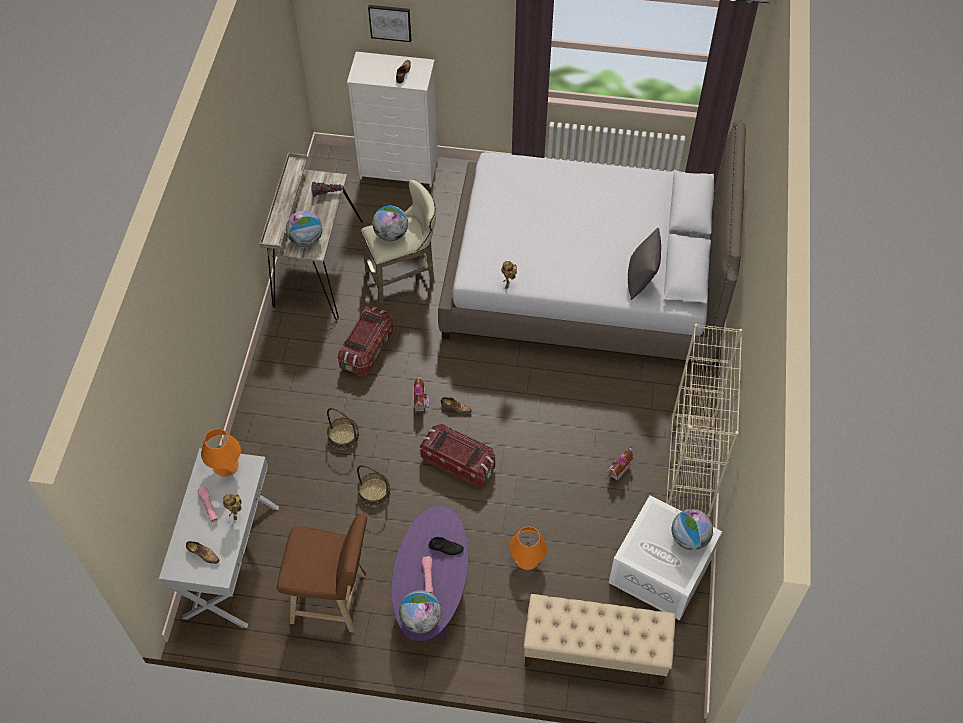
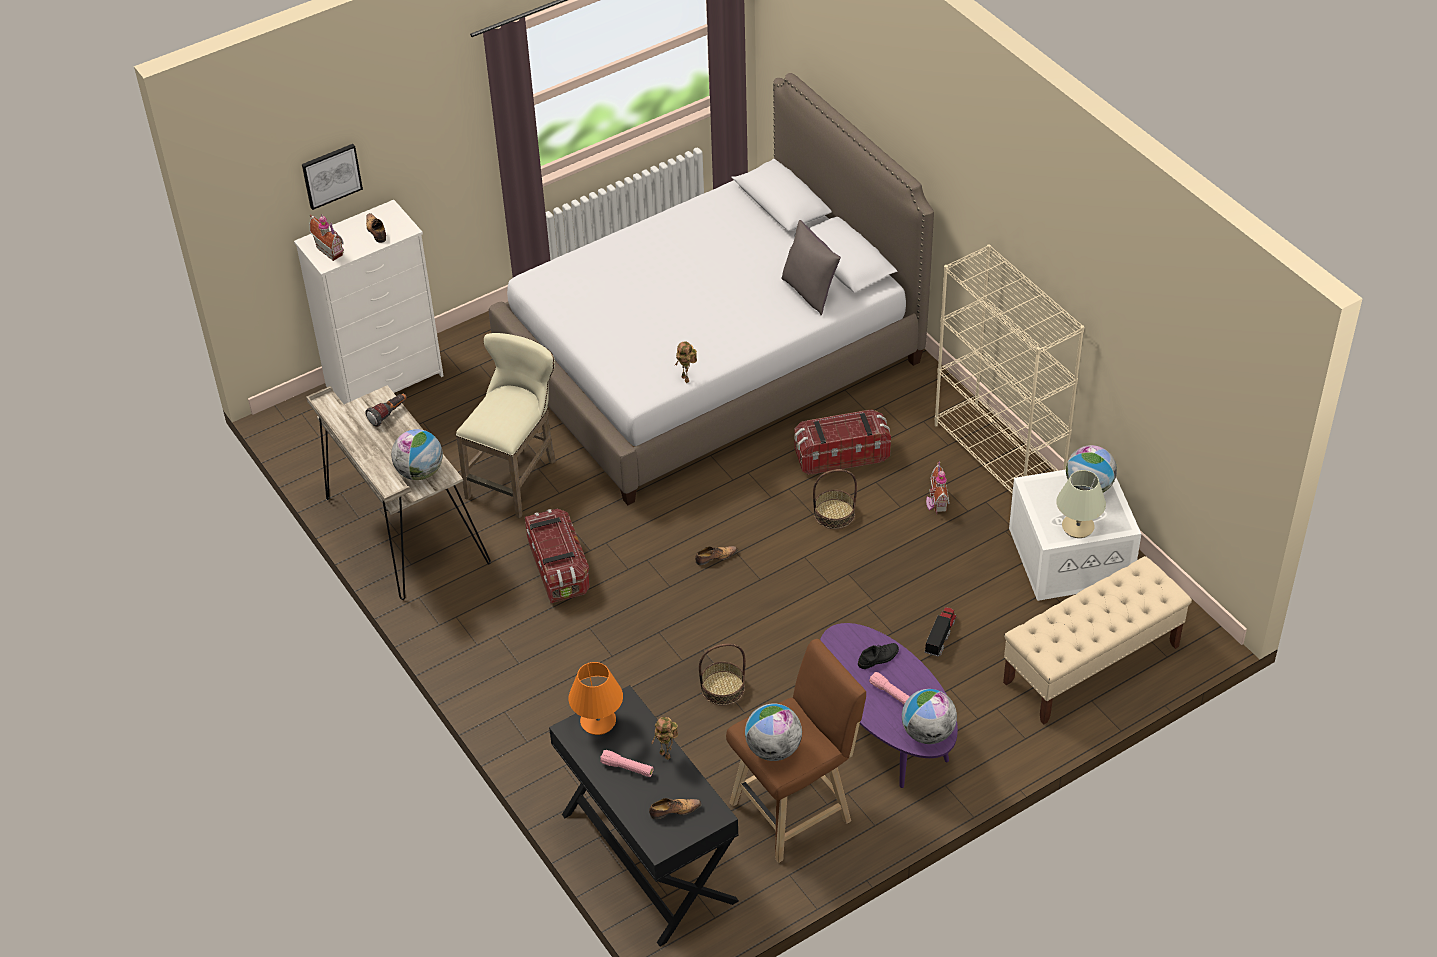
camera: 40 degrees left, 10 degrees down
(231, 560) = (647, 857): white console table -> black console table
(343, 436) = (629, 663): basket -> basket (834, 514)
(391, 234) = (501, 414): globe -> globe (773, 749)
(421, 403) = (675, 577): toy house -> toy house (331, 250)
(458, 462) = (777, 603): storage box -> storage box (841, 455)
(526, 558) = (940, 636): orange table lamp -> toy truck
(652, 559) = (1078, 526): none -> beige table lamp

